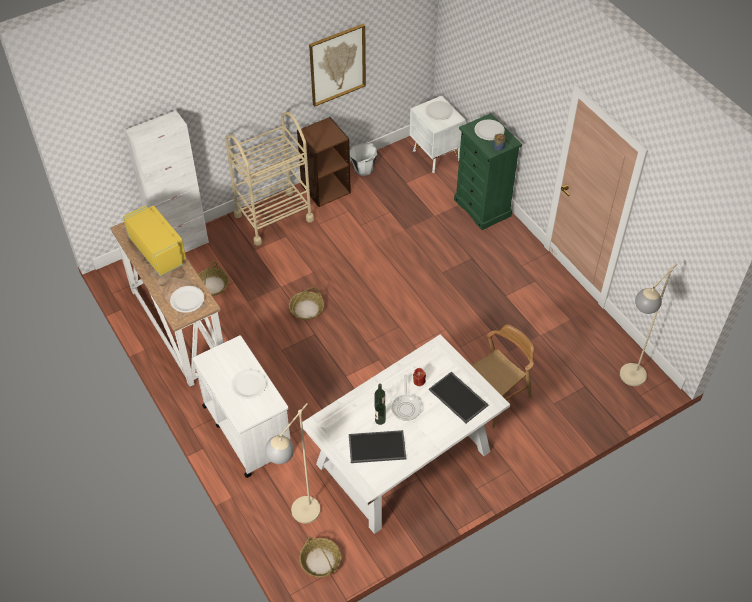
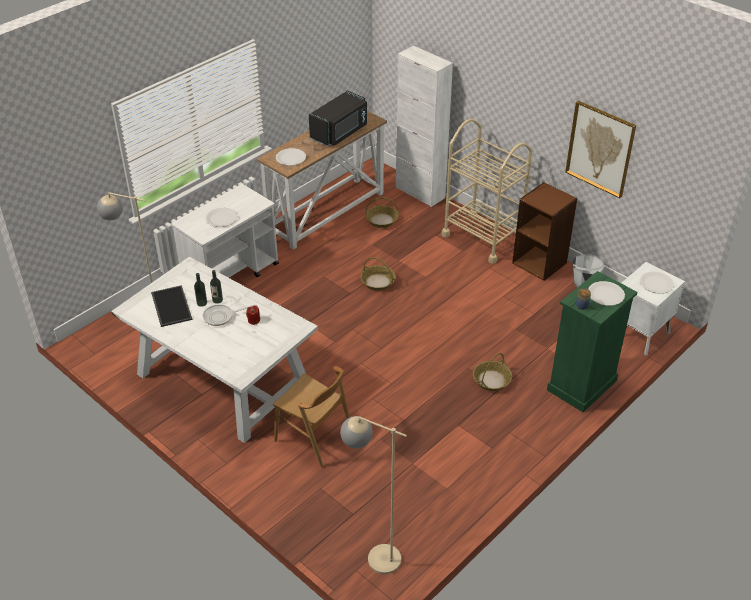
camera: 75 degrees right, 10 degrees down
(159, 250) = (340, 132): yellow microwave -> black microwave
(320, 561) = (105, 346): basket -> basket (491, 380)
(459, 397) = (241, 351): tray -> none

